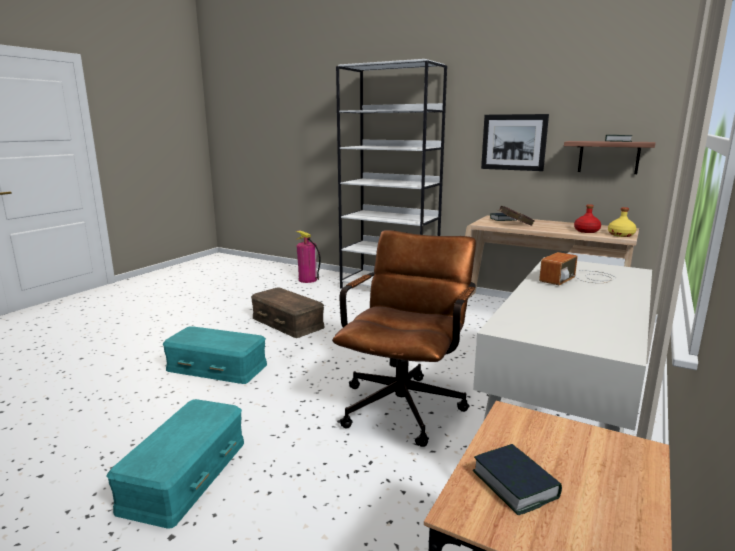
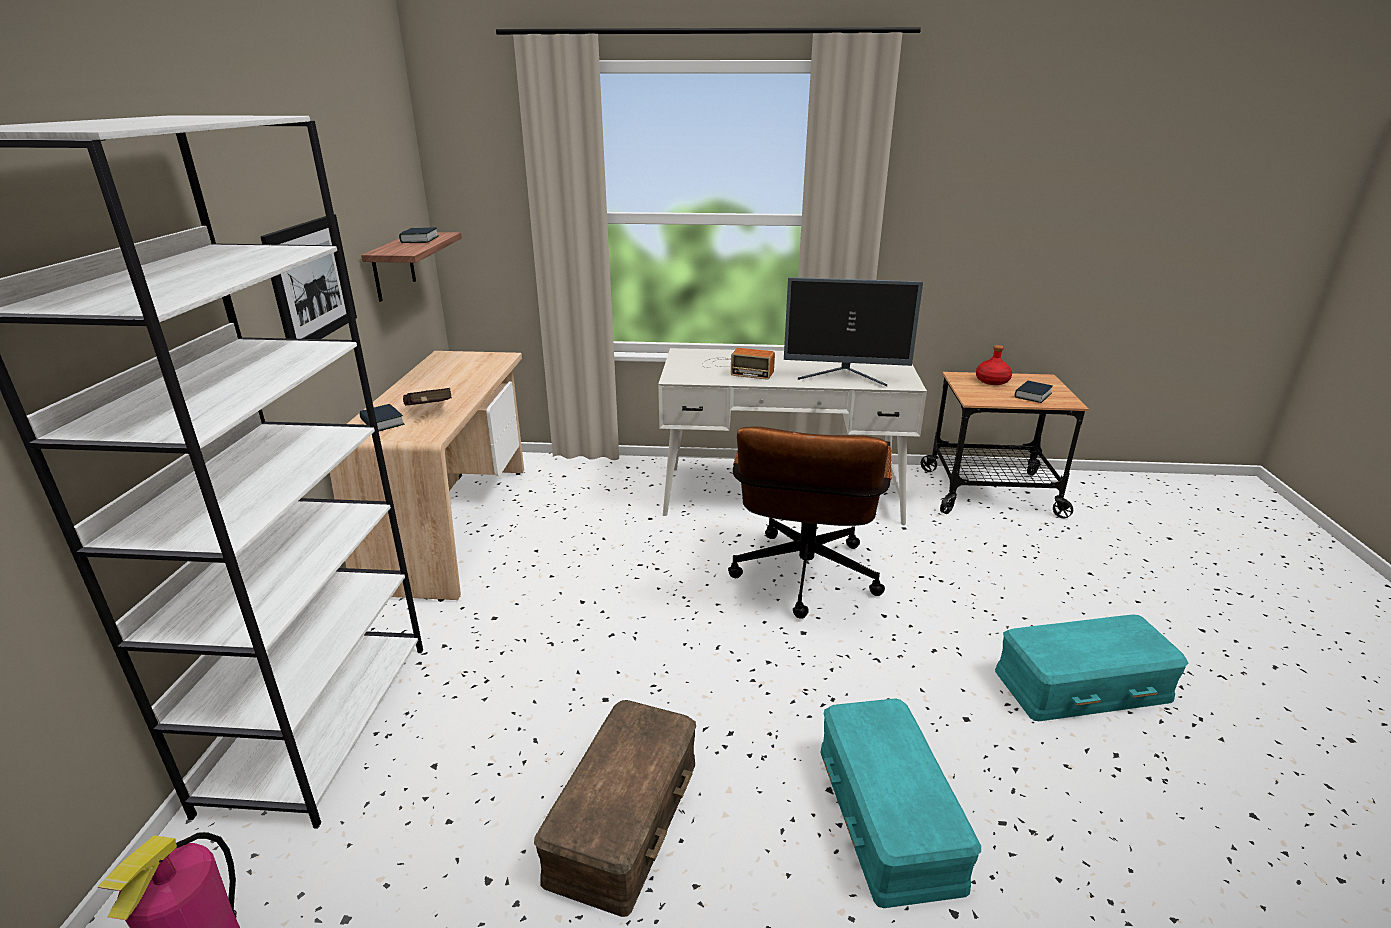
camera: 115 degrees left, 10 degrees up
(405, 402) = (803, 581): brown office chair -> brown office chair turned 75 degrees counterclockwise
(540, 309) = (845, 377): none -> monitor
(586, 231) = (474, 372): red bottle -> red bottle (992, 381)
(620, 235) = (493, 357): yellow bottle -> none

